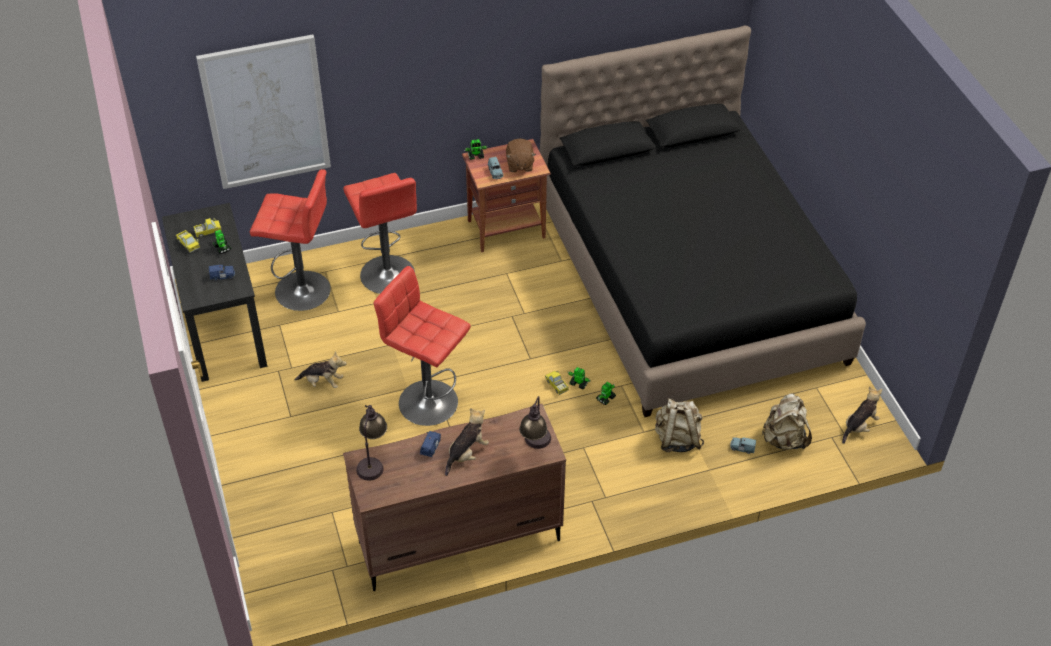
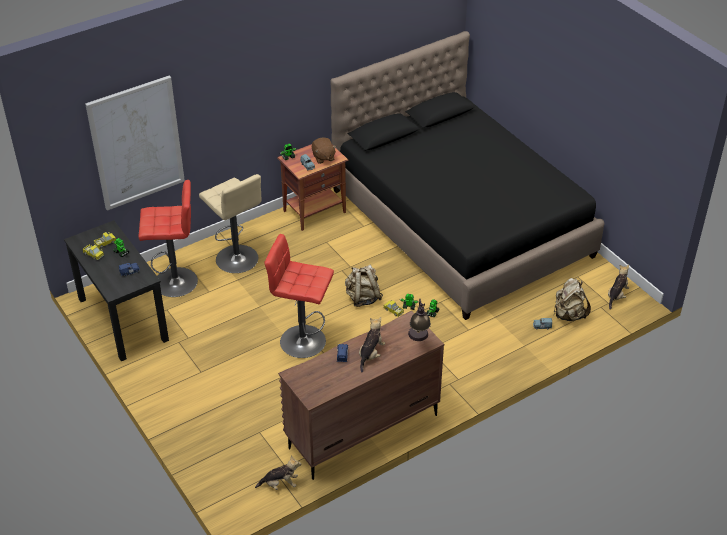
camera: 15 degrees left, 5 degrees down
(322, 382) = (216, 343): plush toy -> plush toy (280, 484)
(373, 461) = (303, 373): table lamp -> none
(387, 275) = (237, 259): red stool -> beige stool
(677, 439) = (494, 330): beige backpack -> beige backpack (363, 298)

